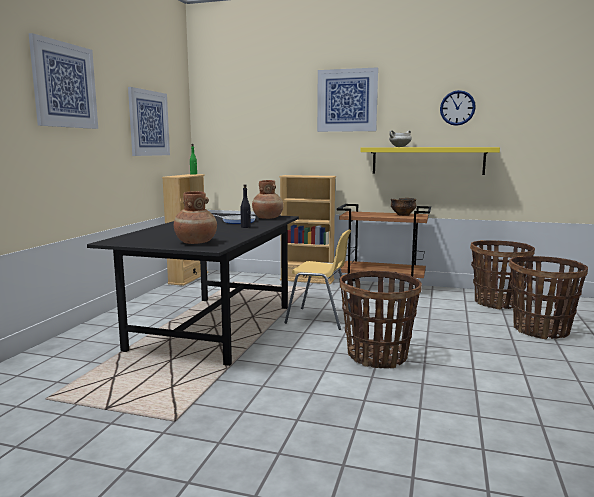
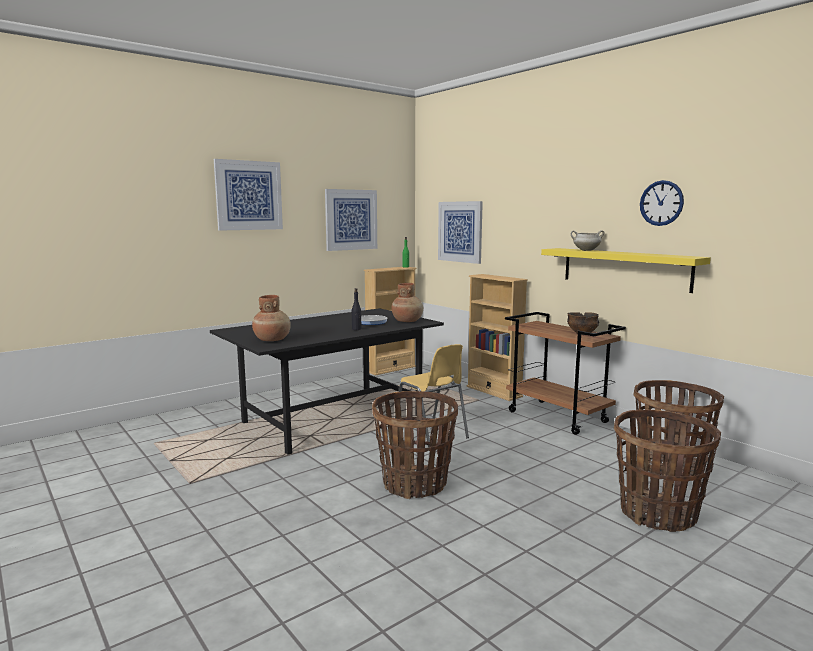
camera: 35 degrees right, 0 degrees up
(347, 100) = (543, 193): picture -> picture (460, 231)

